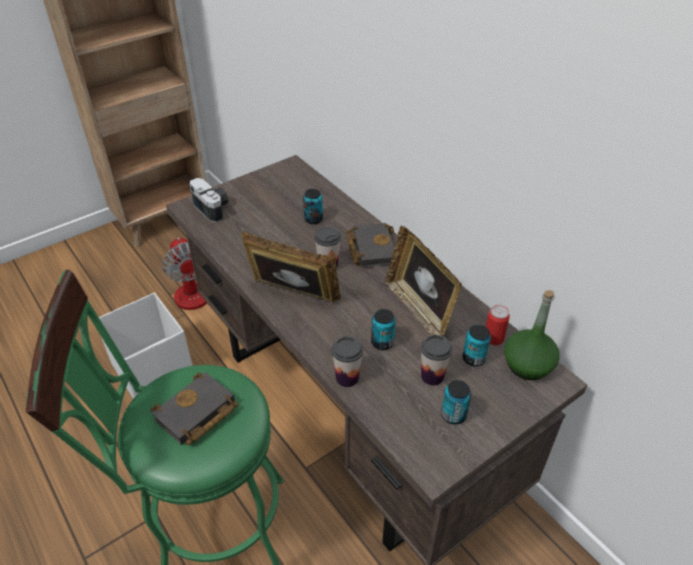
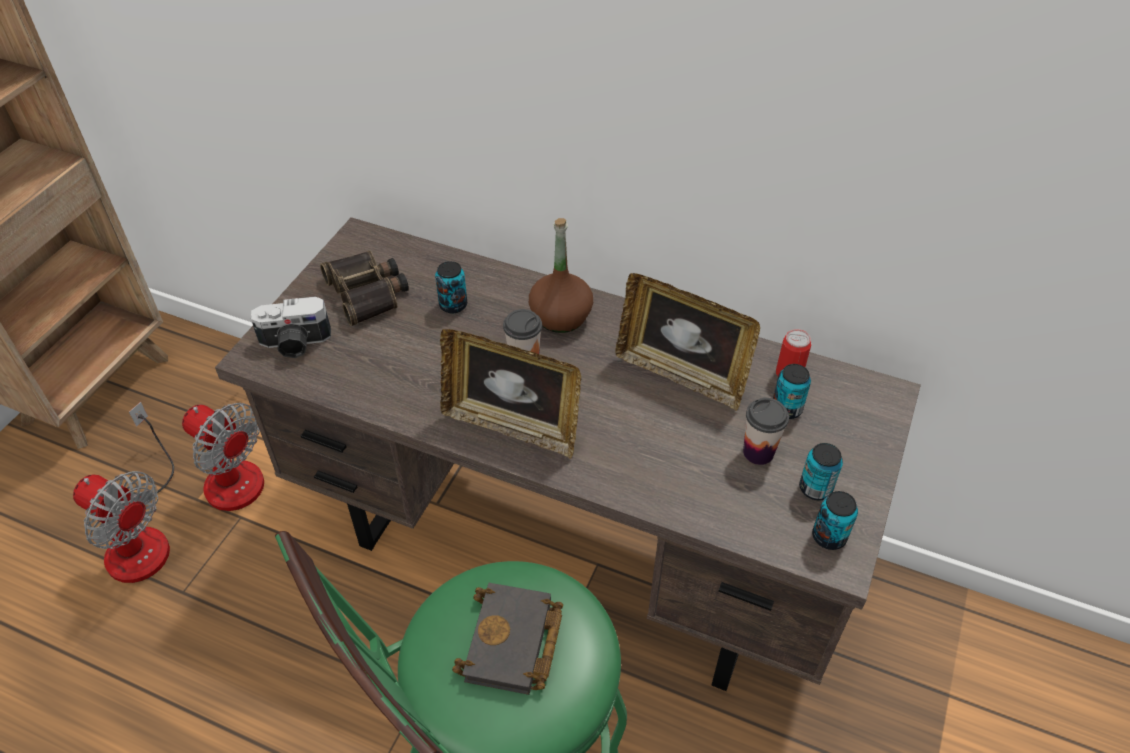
camera: 30 degrees left, 5 degrees up
(133, 301) = (142, 535): none -> fan
(153, 370) = (252, 620): white storage box -> none
(213, 208) = (295, 344): camera -> camera turned 150 degrees clockwise
(272, 196) = (368, 292): none -> binoculars
(292, 296) = (512, 425): picture frame -> picture frame turned 150 degrees counterclockwise
(347, 378) = (664, 502): cup -> none
(370, 248) = (560, 316): black book -> brown bottle
(382, 343) = (670, 437): can -> can (829, 536)
(527, 365) = (847, 390): green bottle -> none

